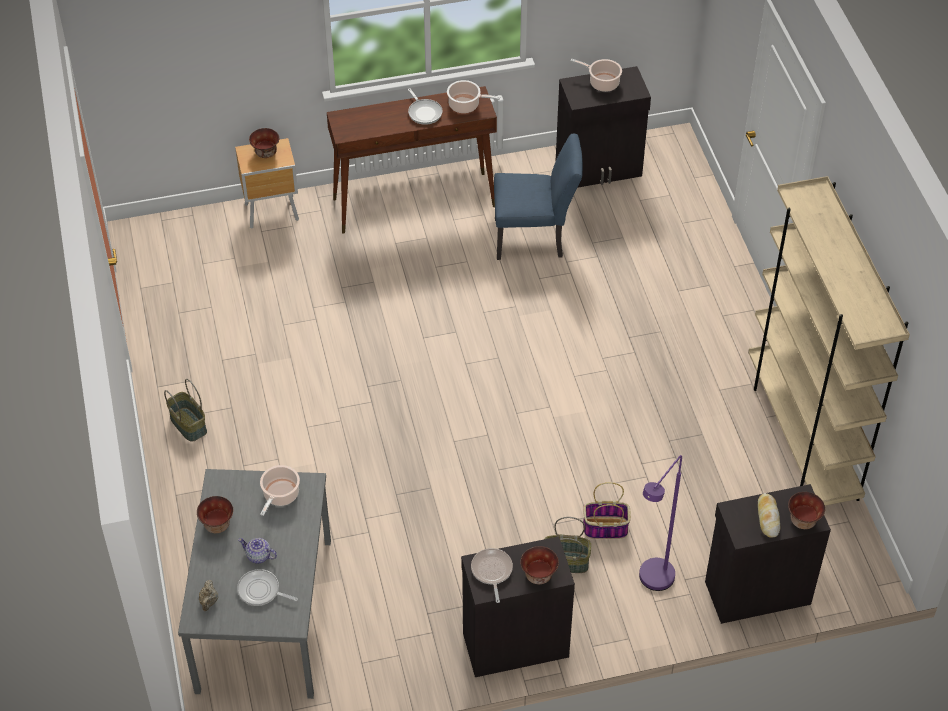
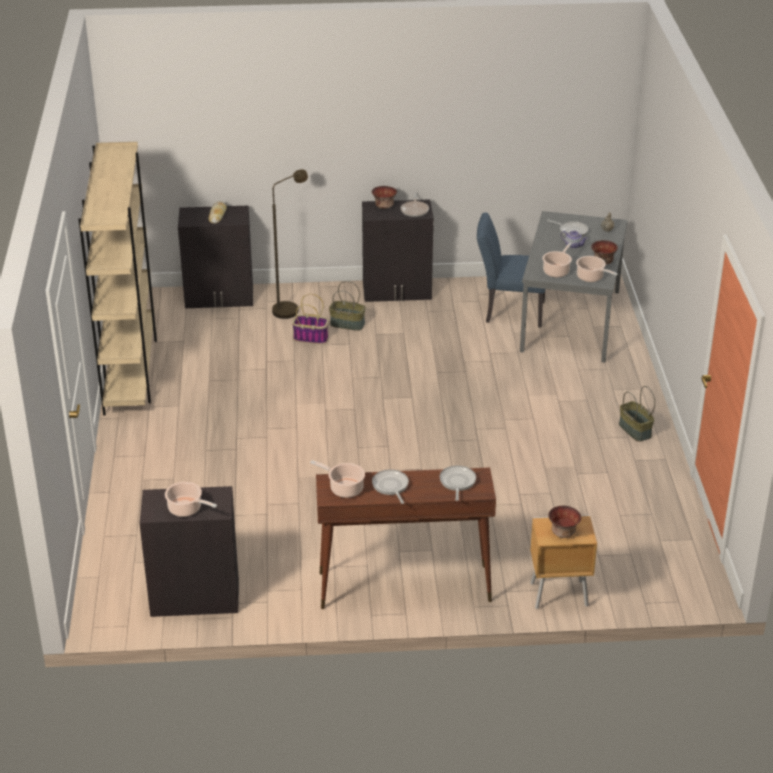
camera: 170 degrees left, 15 degrees down
(234, 488) = (591, 277): none -> cooking pot
(364, 124) = (457, 482): none -> frying pan
(535, 238) = (289, 538): blue chair -> blue chair (509, 311)
(652, 583) = (290, 308): purple floor lamp -> brown floor lamp
(802, 520) = (195, 212): bowl -> none

